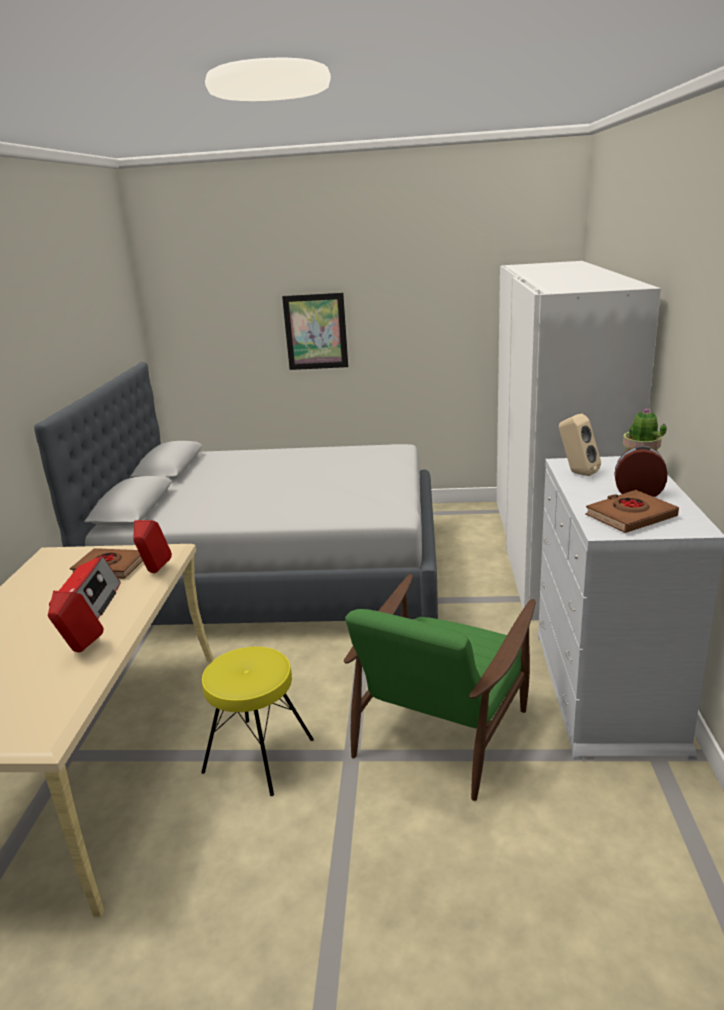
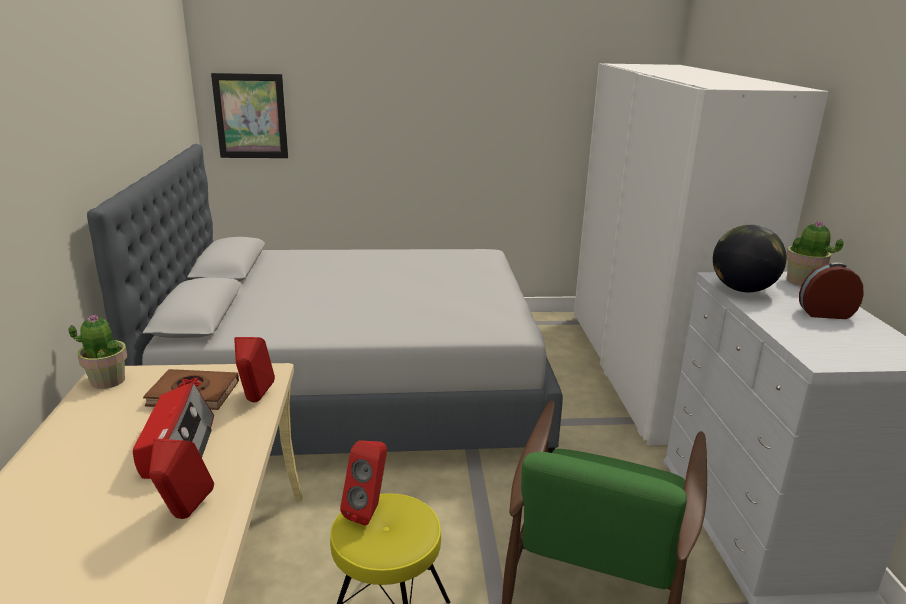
camera: 10 degrees left, 0 degrees up
(49, 557) = (107, 380): none -> potted plant
(236, 658) = (369, 511): none -> red speaker
(316, 331) = (394, 122): picture -> picture (251, 116)
(576, 473) = (742, 289): beige speaker -> globe
(630, 516) = (838, 343): brown book -> none

